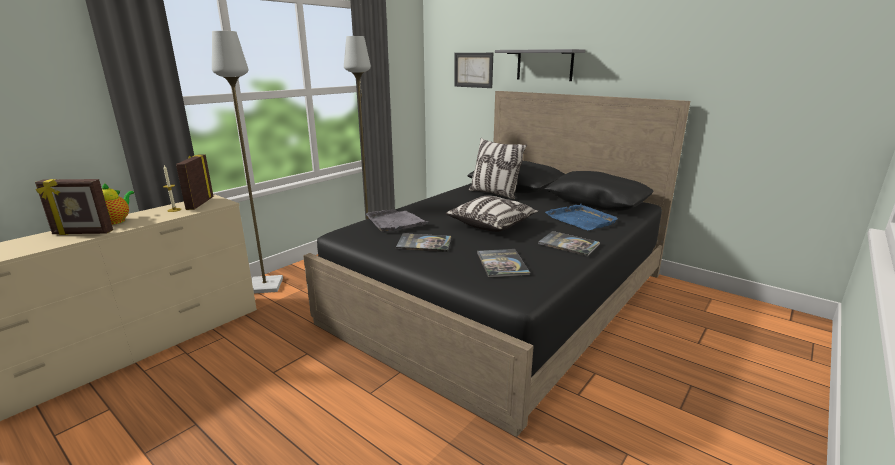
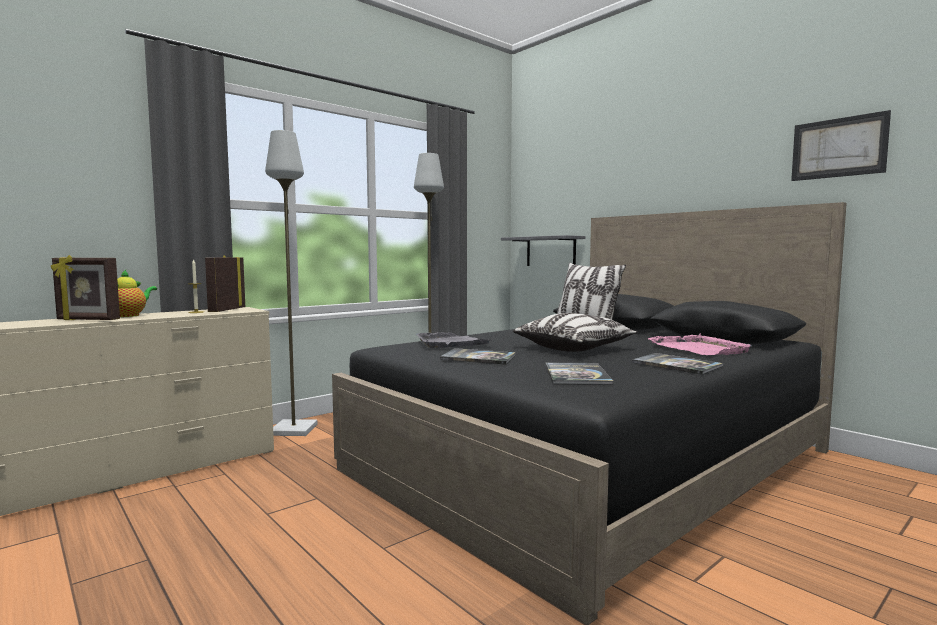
camera: 10 degrees right, 15 degrees down
(473, 70) = (566, 198): picture -> picture (838, 148)
(544, 65) = (650, 182): grey shelf -> grey shelf (550, 251)
(581, 220) = (699, 349): blue tray -> pink tray

